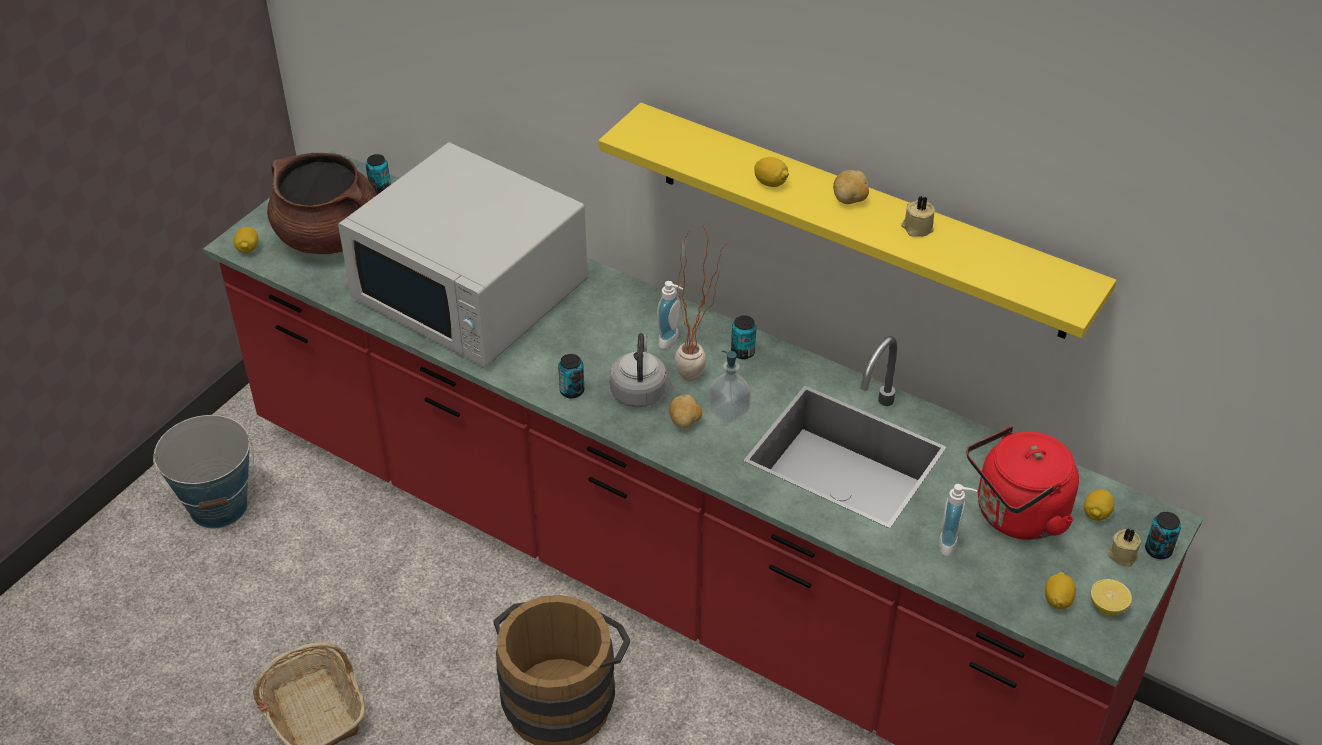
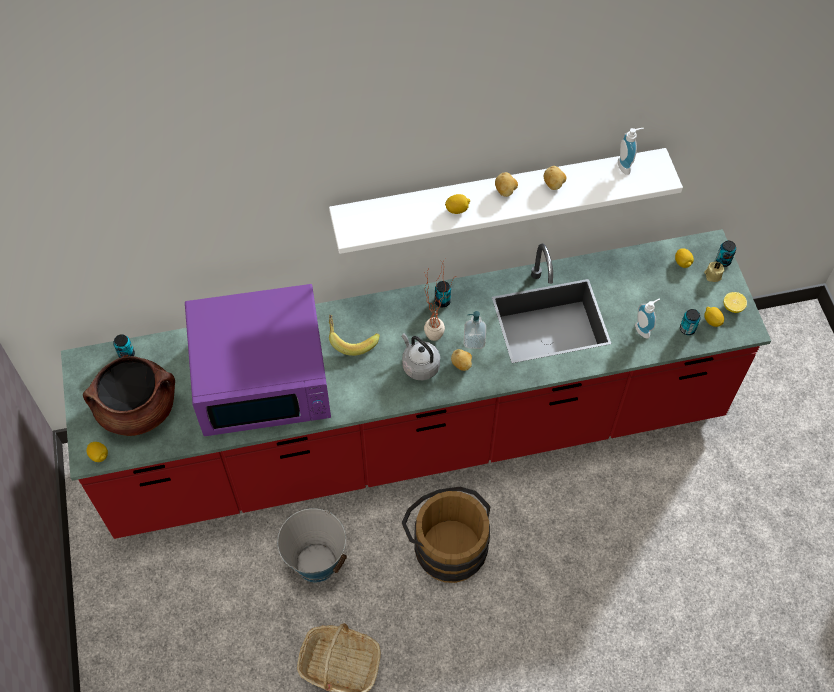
camera: 45 degrees left, 15 degrees up
(219, 506) = (147, 608): bucket -> bucket (316, 562)
(471, 292) = (264, 378): white microwave -> purple microwave
(572, 391) = (388, 393): can -> can (687, 329)
(601, 319) = (351, 339): none -> banana
(671, 341) = (401, 323): soap dispenser -> soap dispenser (626, 166)
(859, 220) = (498, 195): yellow shelf -> white shelf
(916, 228) = (553, 184): beige candle -> potato
(1016, 516) = (653, 291): red kettle -> none

